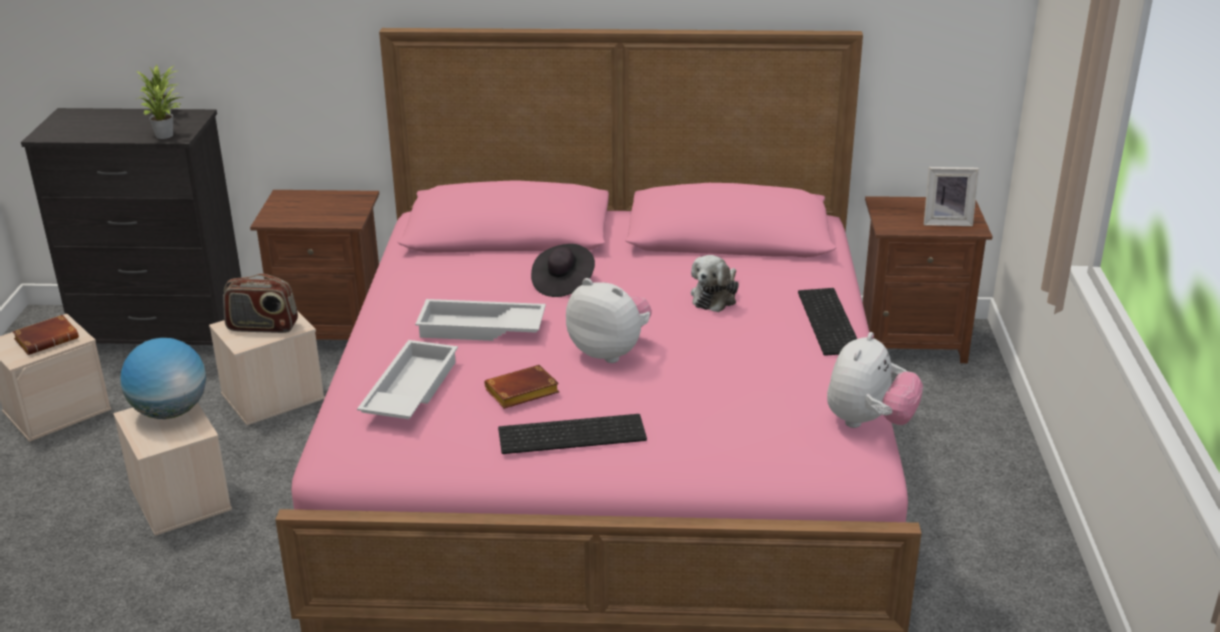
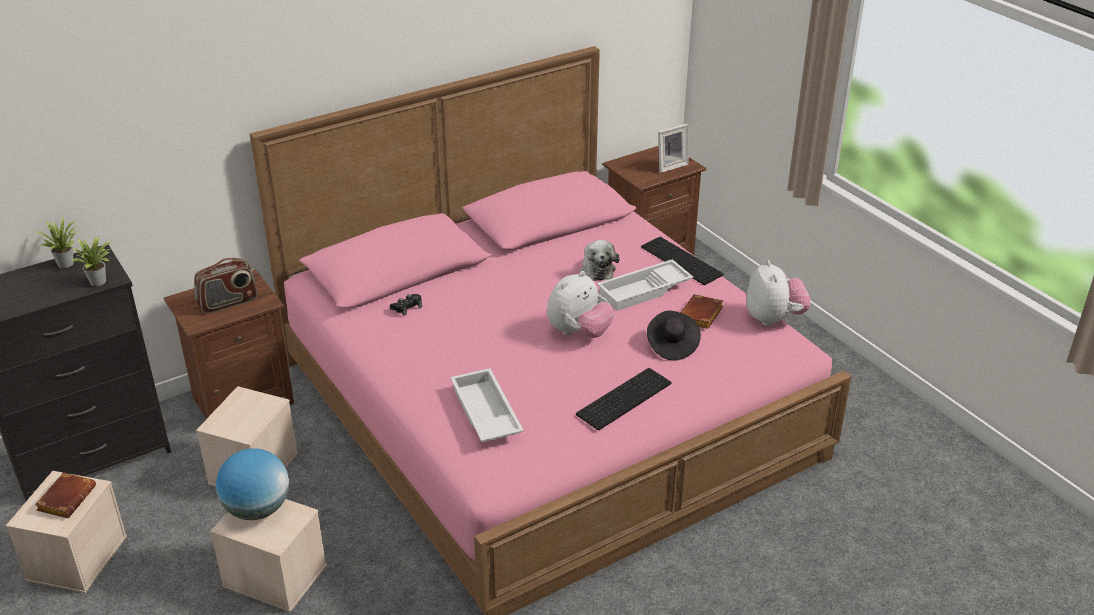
camera: 35 degrees left, 5 degrees up
(262, 327) = (244, 414): radio -> radio (228, 303)
(467, 267) = (407, 307): none -> black game controller
(480, 329) = (475, 350): white tray -> white tray (644, 291)
(521, 394) = (559, 385): brown book -> brown book (701, 316)
(563, 283) = (488, 295): black hat -> black hat (671, 345)
(610, 351) = (579, 332): plush toy -> plush toy turned 135 degrees clockwise

